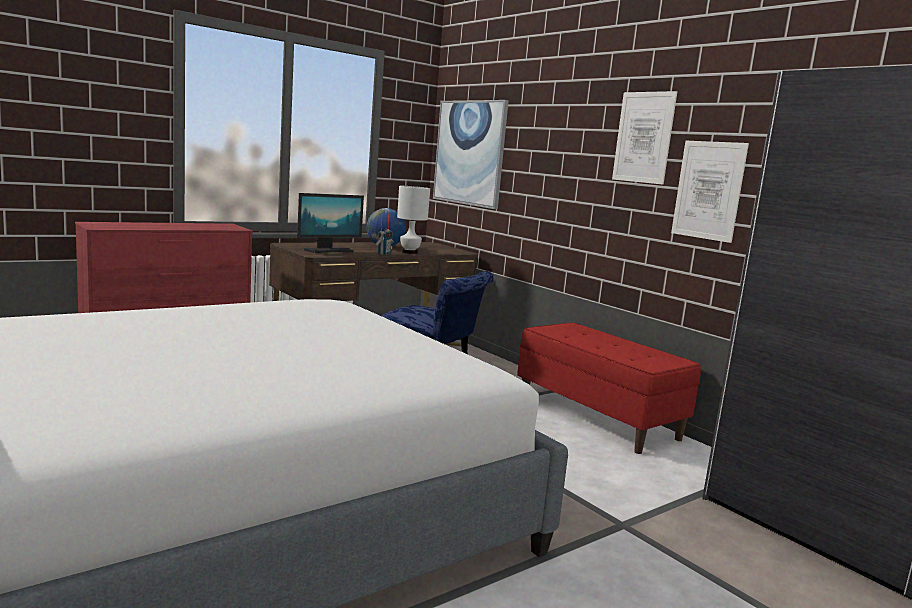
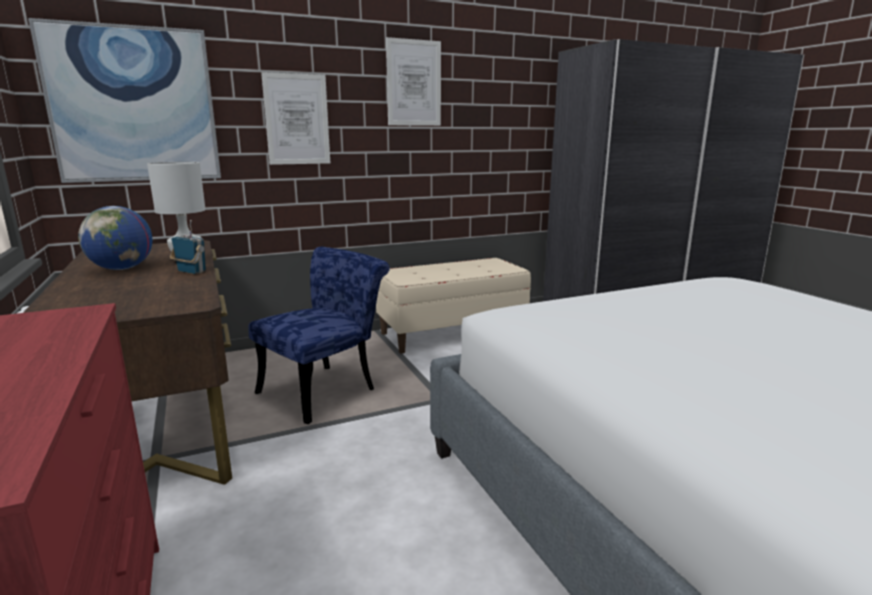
camera: 75 degrees left, 5 degrees up
(329, 251) = (150, 296): monitor -> none
(597, 418) = (452, 332): red bench -> beige bench
(708, 190) = (478, 127): picture -> picture (297, 119)

